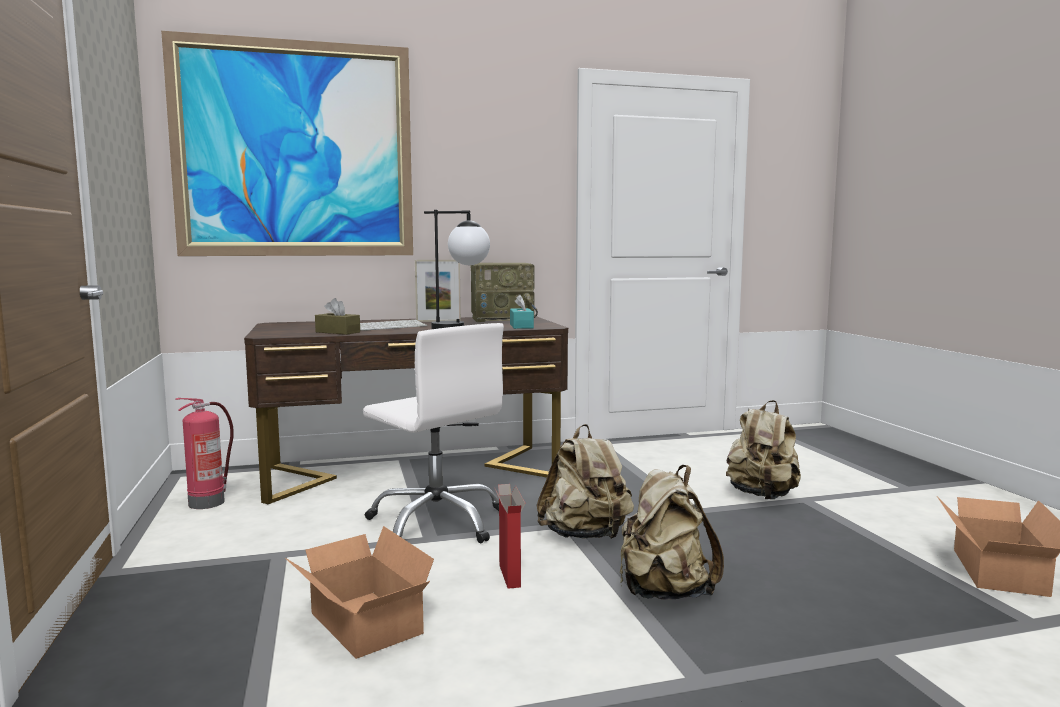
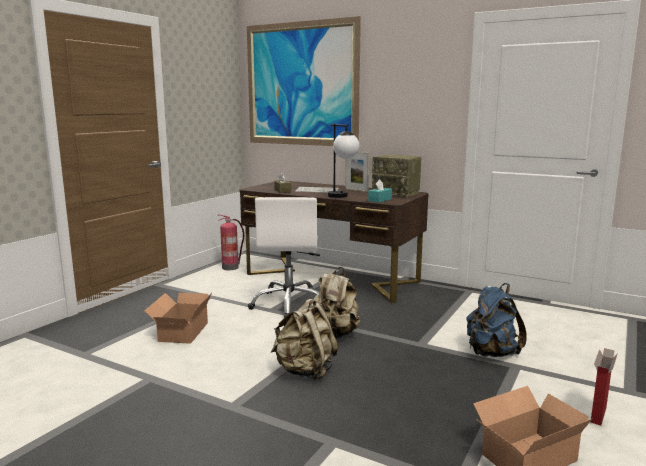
camera: 45 degrees right, 5 degrees up
(509, 575) = (264, 336): cardboard box -> cardboard box (598, 414)
(762, 495) = (491, 353): beige backpack -> blue backpack

